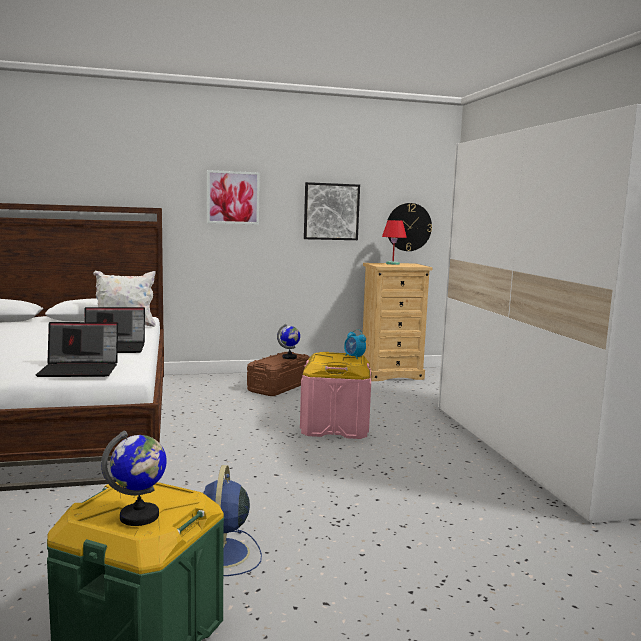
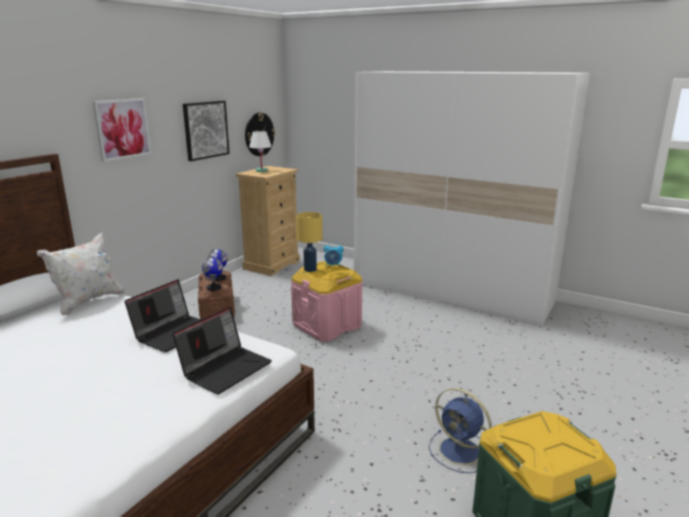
camera: 45 degrees left, 10 degrees up
(140, 516) = (568, 446): globe -> globe (214, 288)
(326, 354) = (310, 269): none -> yellow table lamp
(392, 264) = (261, 171): red table lamp -> white table lamp

